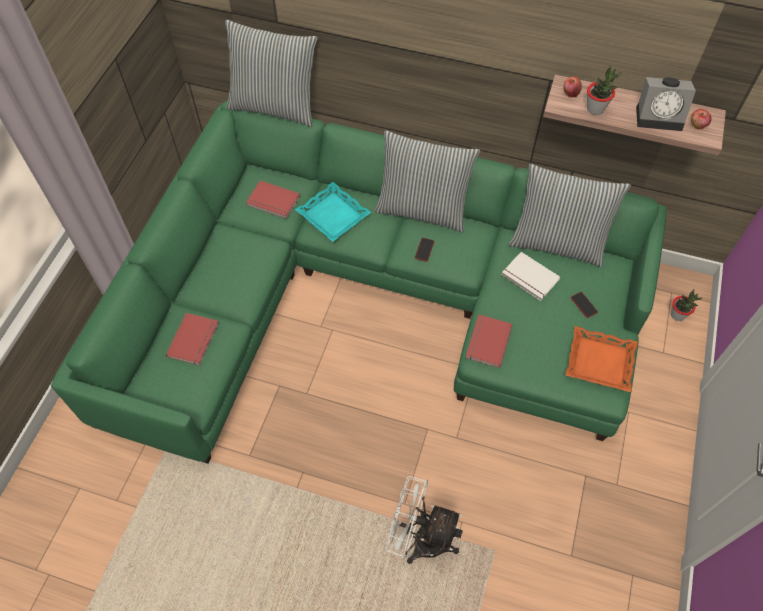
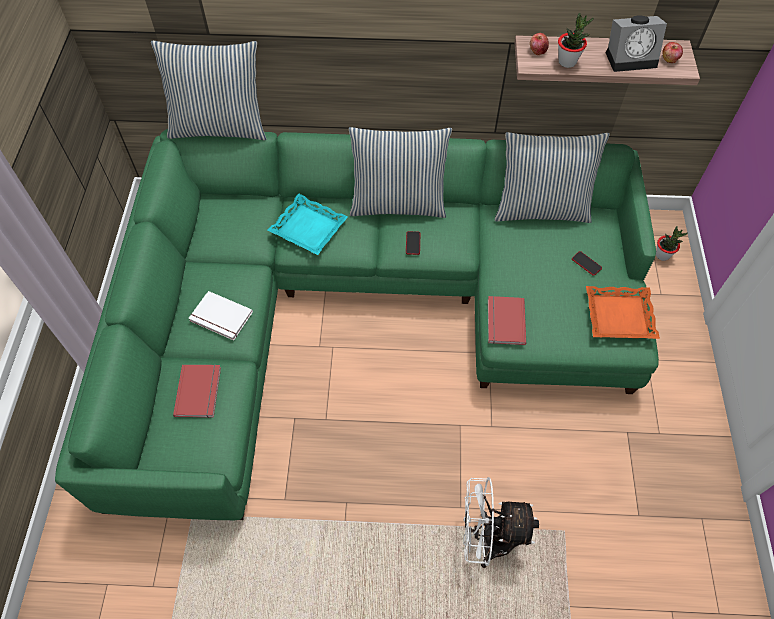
camera: 15 degrees left, 0 degrees up
(272, 202) = (240, 227): red book -> none
(529, 278) = (525, 249): white book -> white book (220, 318)

